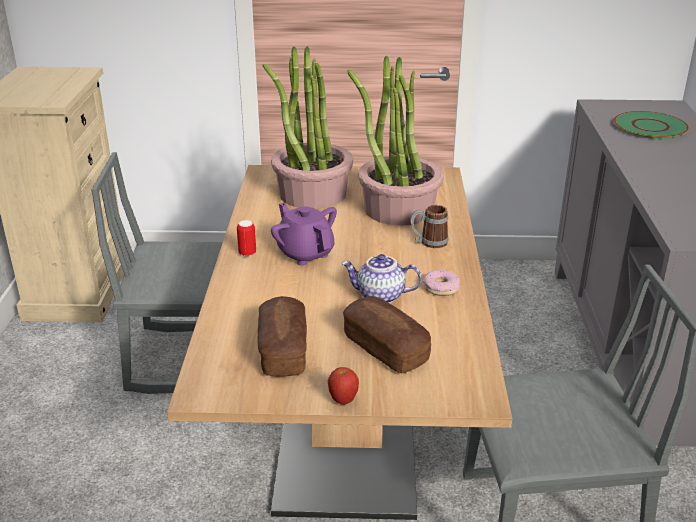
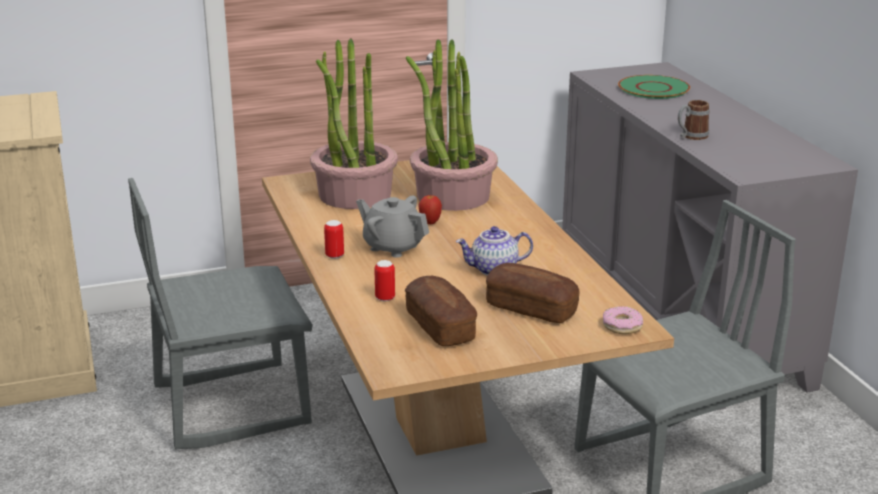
camera: 20 degrees left, 5 degrees down
(257, 308) = (385, 298): none -> can
(305, 253) = (393, 247): purple teapot -> grey teapot
(343, 400) = (525, 352): apple -> apple (430, 222)
(428, 242) = (504, 220): mug -> mug (691, 137)
(441, 288) = (544, 254): donut -> donut (622, 326)

